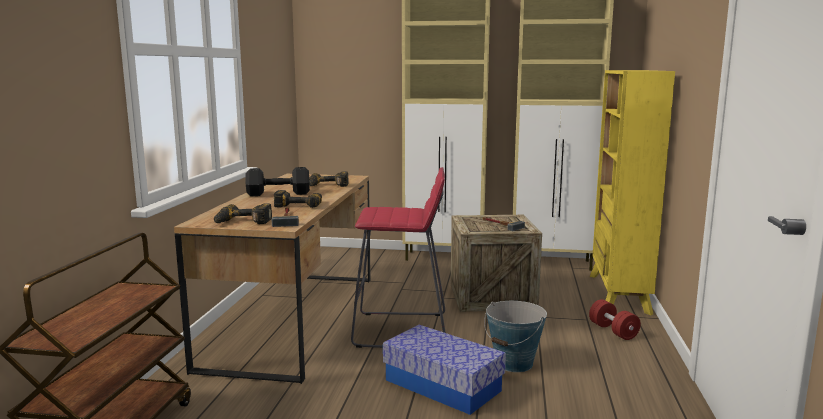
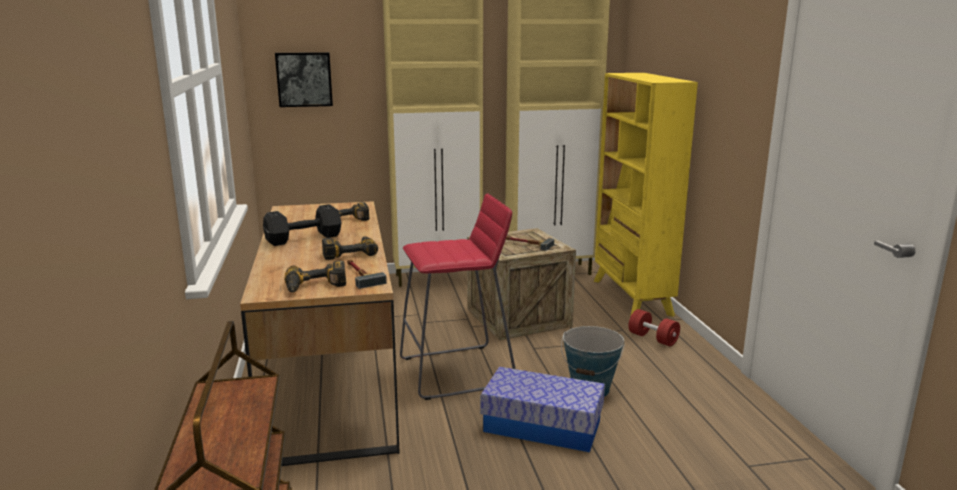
camera: 20 degrees left, 5 degrees up
(341, 75) = (304, 79): none -> picture

